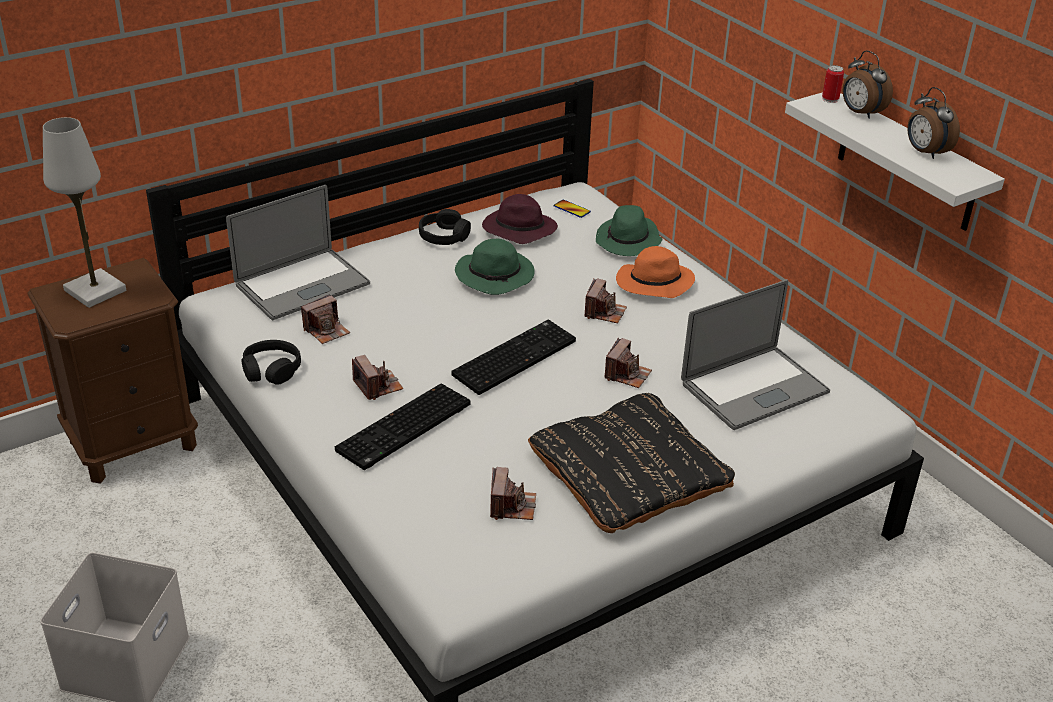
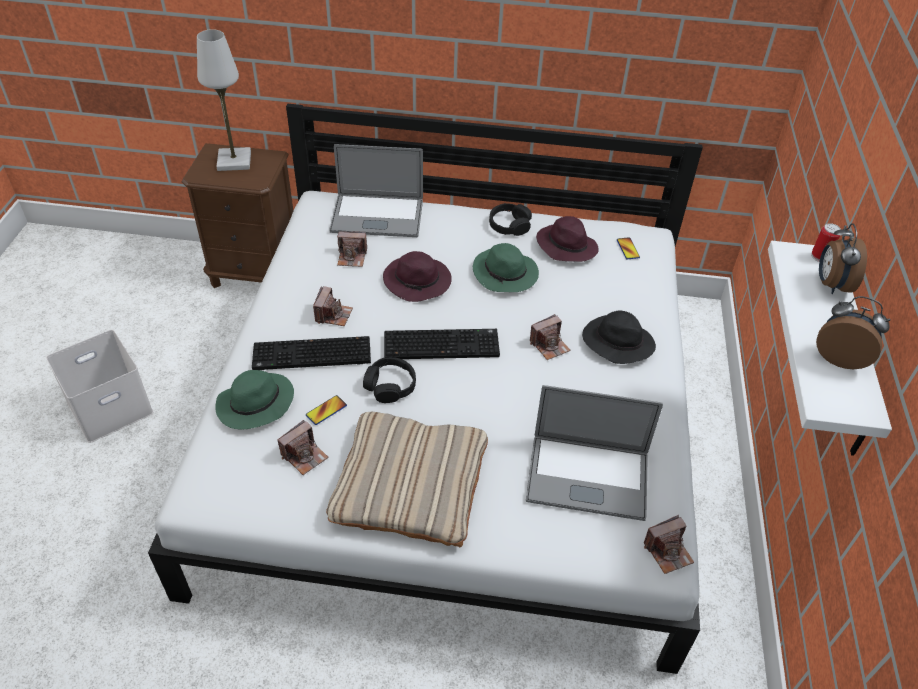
camera: 40 degrees right, 10 degrees up
(271, 370) = (289, 267): black headphones -> black headphones (390, 385)
(422, 320) = (418, 282): none -> purple hat
(482, 462) = (326, 410): none -> phone
(627, 374) = (504, 405): camera -> camera (668, 552)
(628, 241) = (640, 297): green hat -> green hat (255, 405)
(629, 472) = (410, 483): black pillow -> beige pillow
(653, 284) = (616, 343): orange hat -> black hat
(925, 152) = (840, 357): alarm clock -> alarm clock turned 105 degrees clockwise

